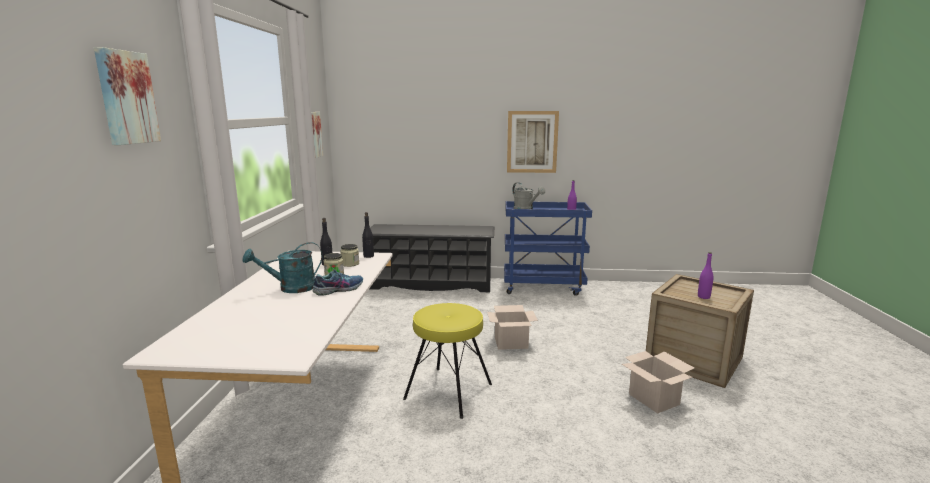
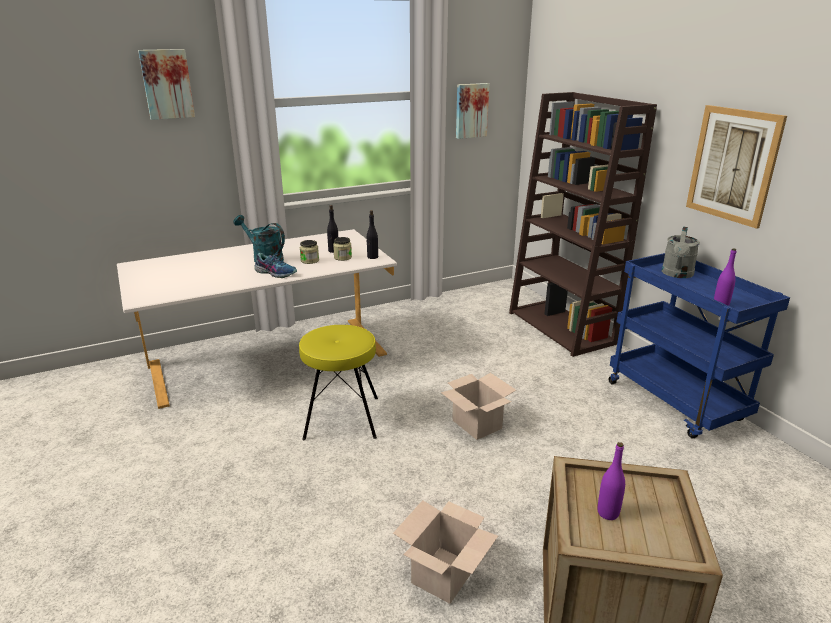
camera: 60 degrees right, 10 degrees up
(431, 284) = (562, 328): black shoe rack -> brown bookcase

